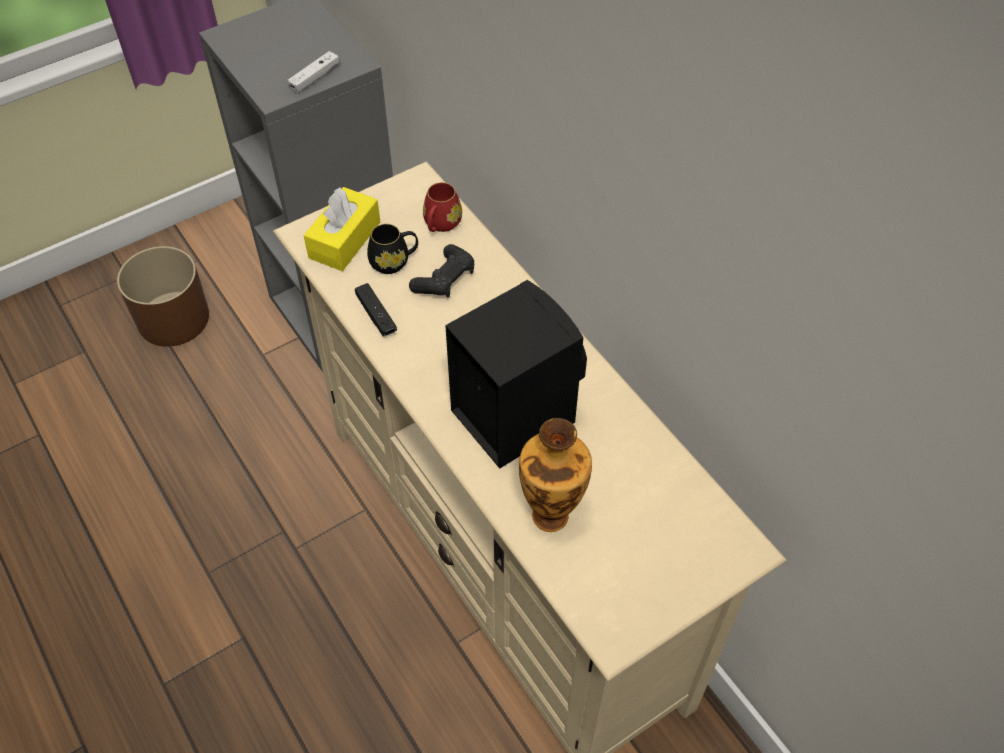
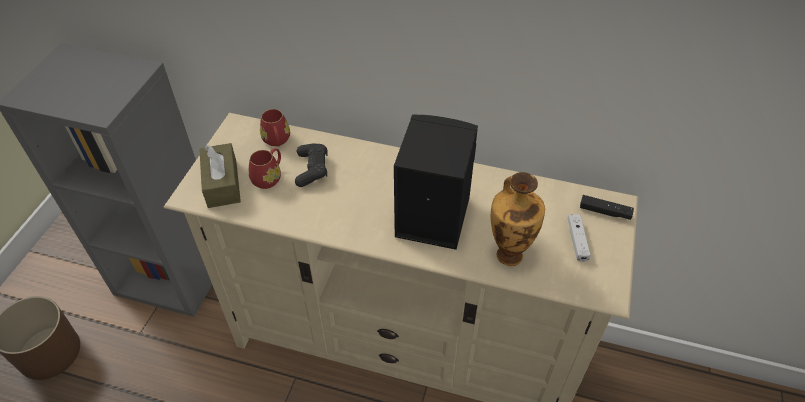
camera: 40 degrees left, 5 degrees down
(314, 78) = (121, 89): white game controller -> white game controller (577, 241)
(344, 240) = (222, 183): yellow tissue box -> brown tissue box
(376, 315) = (290, 214): black game controller -> black game controller (604, 212)
(394, 261) = (269, 177): black mug -> red mug

